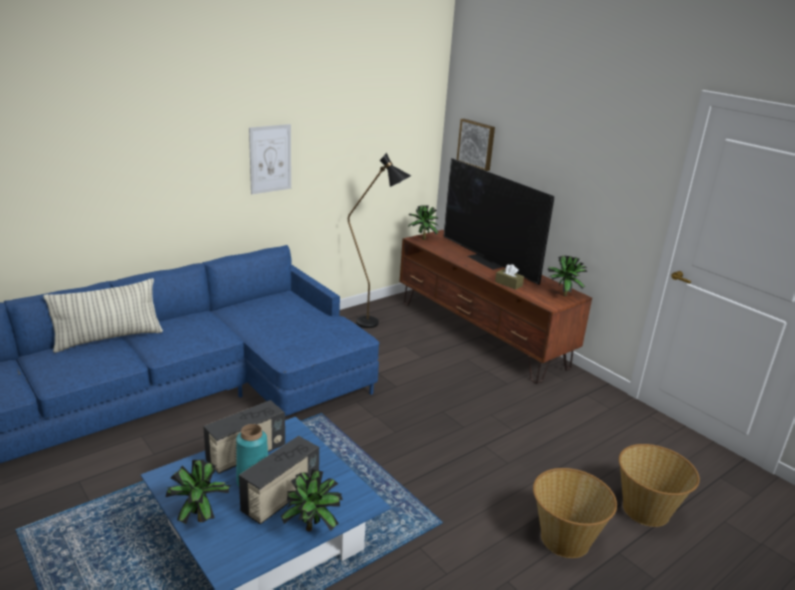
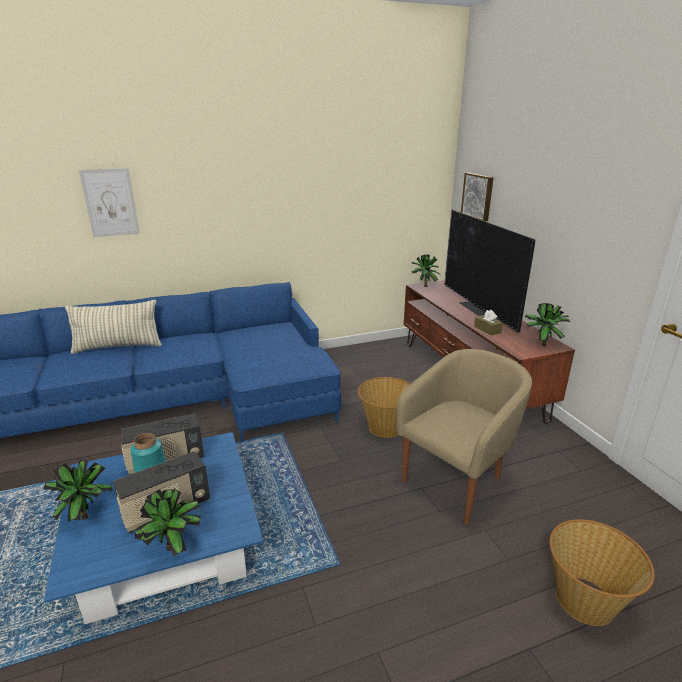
camera: 20 degrees right, 0 degrees up
(270, 159) = (275, 205): picture -> picture (110, 203)
(375, 324) = (372, 360): black floor lamp -> none
(512, 434) = (457, 482): none -> beige armchair
(564, 538) = (468, 614): basket -> basket (386, 426)

